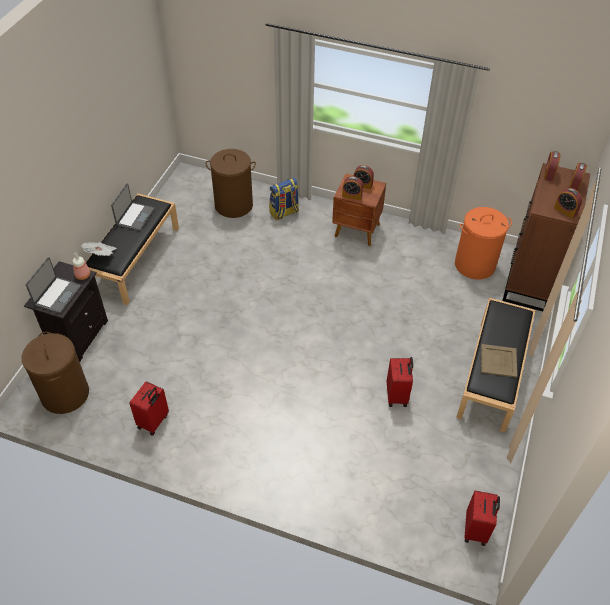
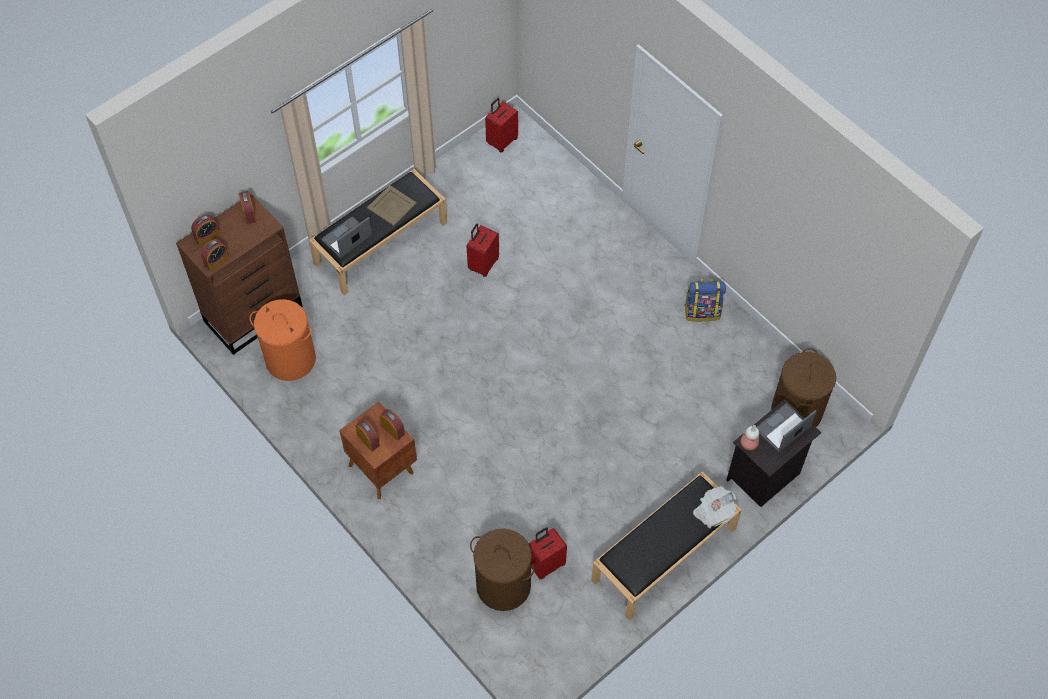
camera: 150 degrees left, 10 degrees up
(134, 217) = (653, 553): laptop -> laptop (347, 239)
(154, 422) = (720, 343): red suitcase -> red suitcase (546, 564)
(284, 213) = (448, 540): backpack -> backpack (702, 311)

